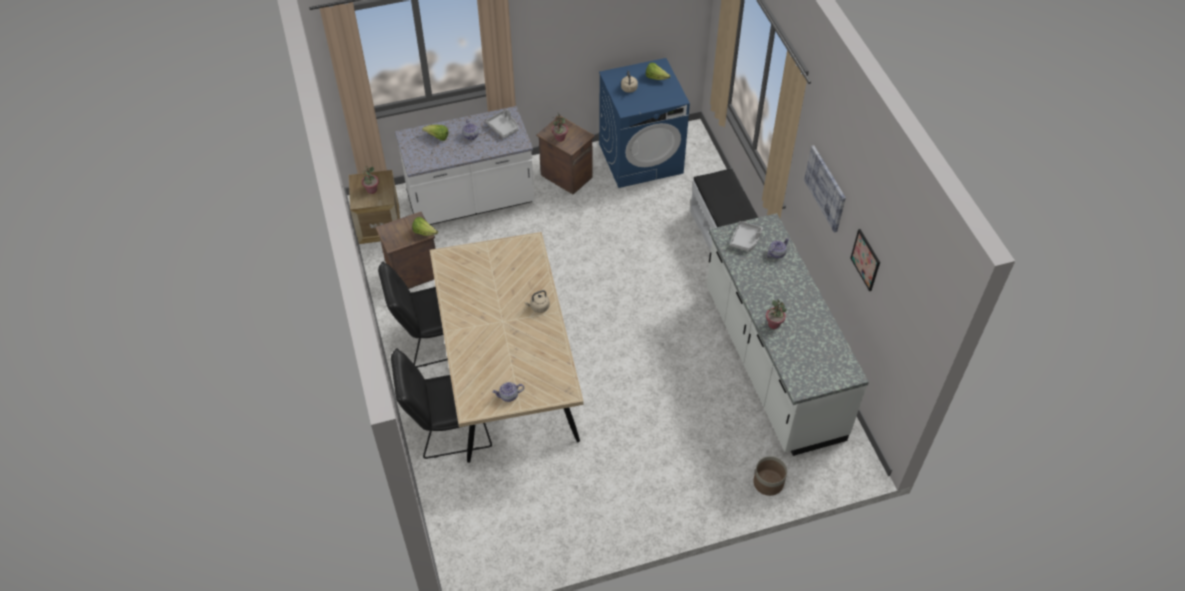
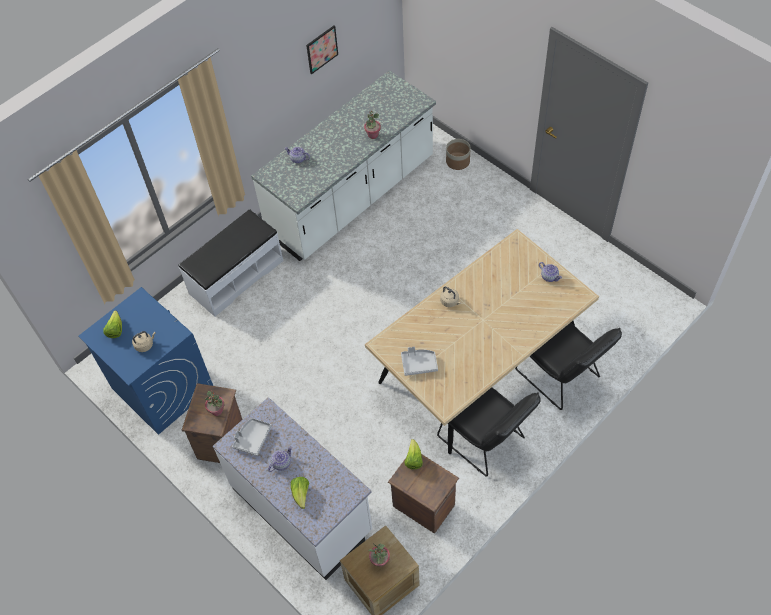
camera: 115 degrees left, 5 degrees up
(746, 240) = (295, 183): grey tray -> grey tray (419, 364)
(826, 188) = (260, 91): picture -> none

